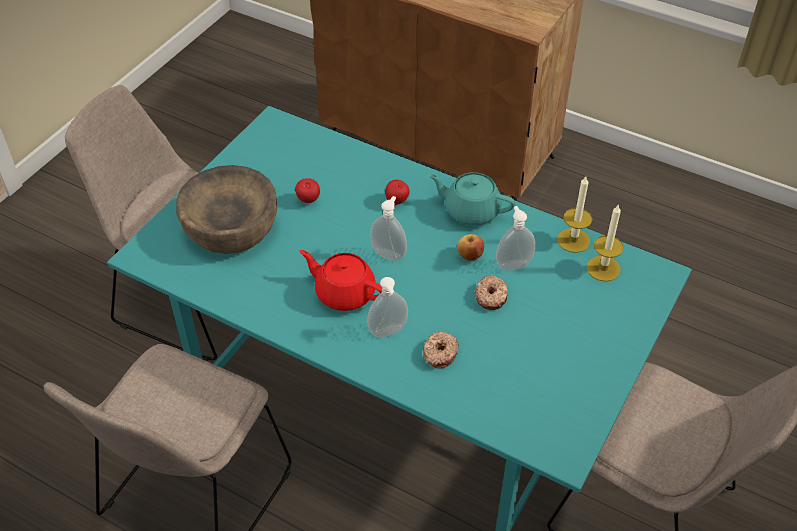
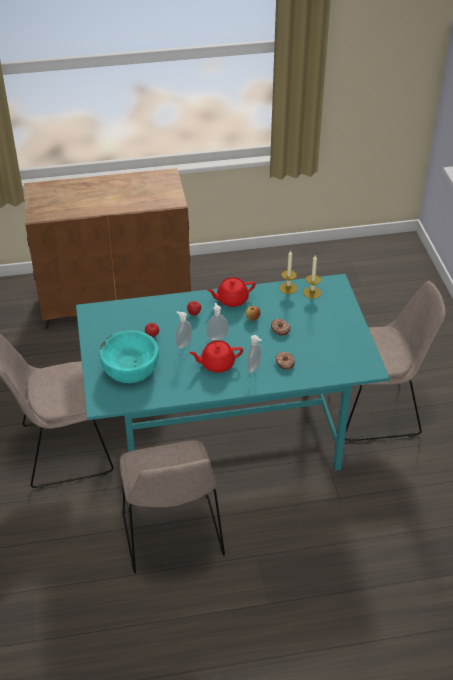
camera: 40 degrees left, 5 degrees down
(231, 228) = (130, 368): brown bowl -> turquoise bowl
(471, 210) = (231, 299): turquoise teapot -> red teapot
(513, 264) = (274, 311): soap dispenser -> soap dispenser (183, 344)

